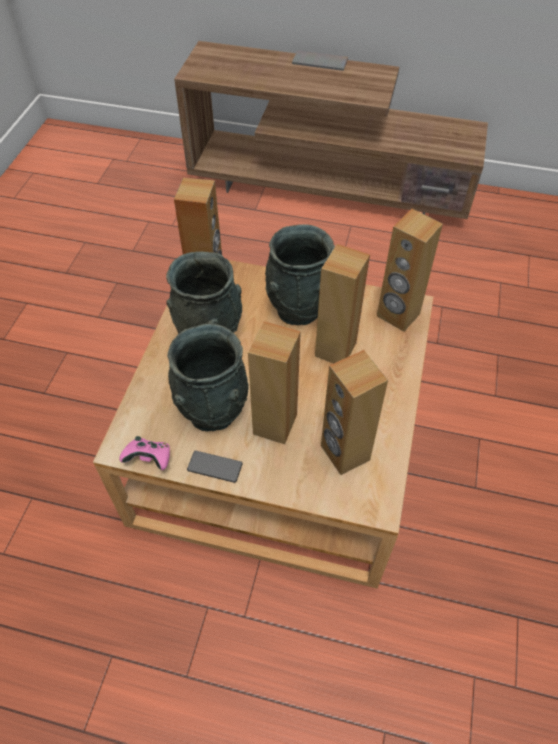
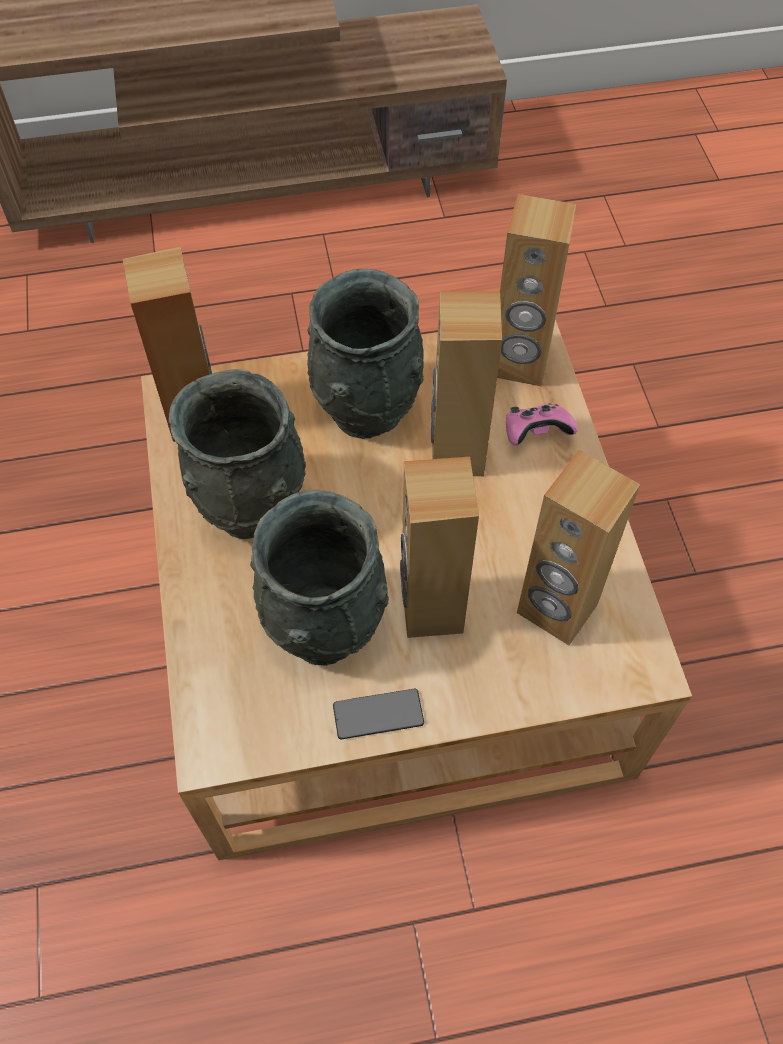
camera: 25 degrees left, 5 degrees up
(149, 459) = (269, 747): pink game controller -> pink game controller (536, 433)

